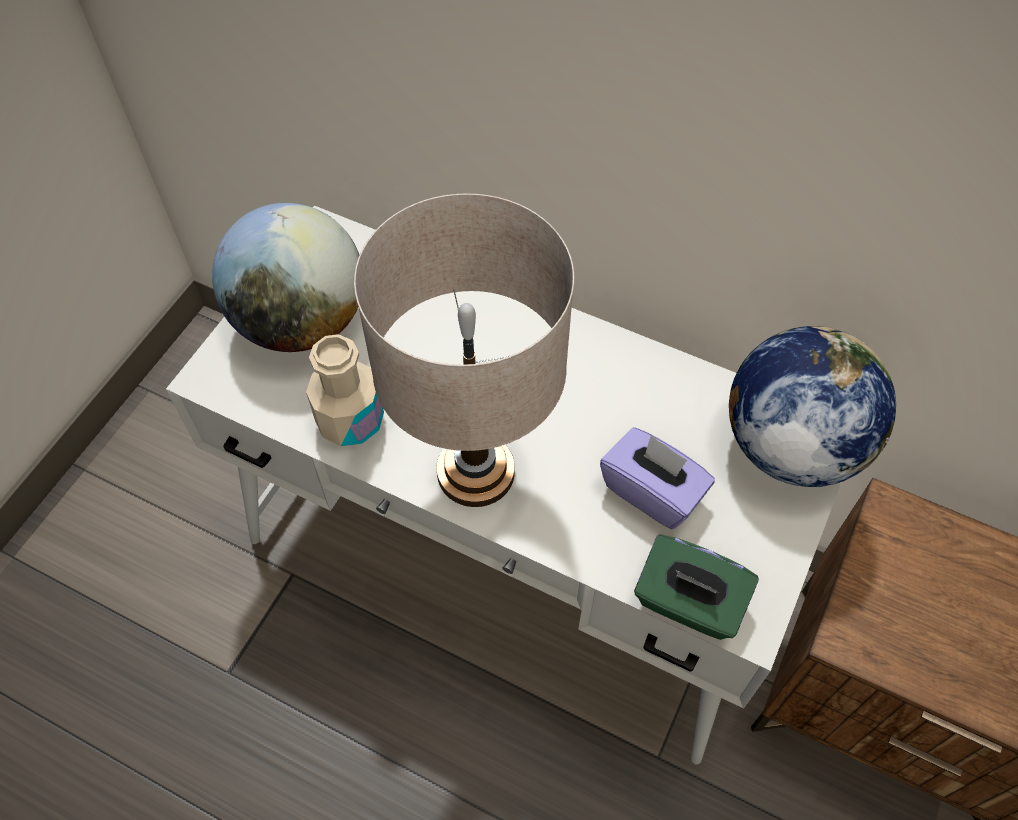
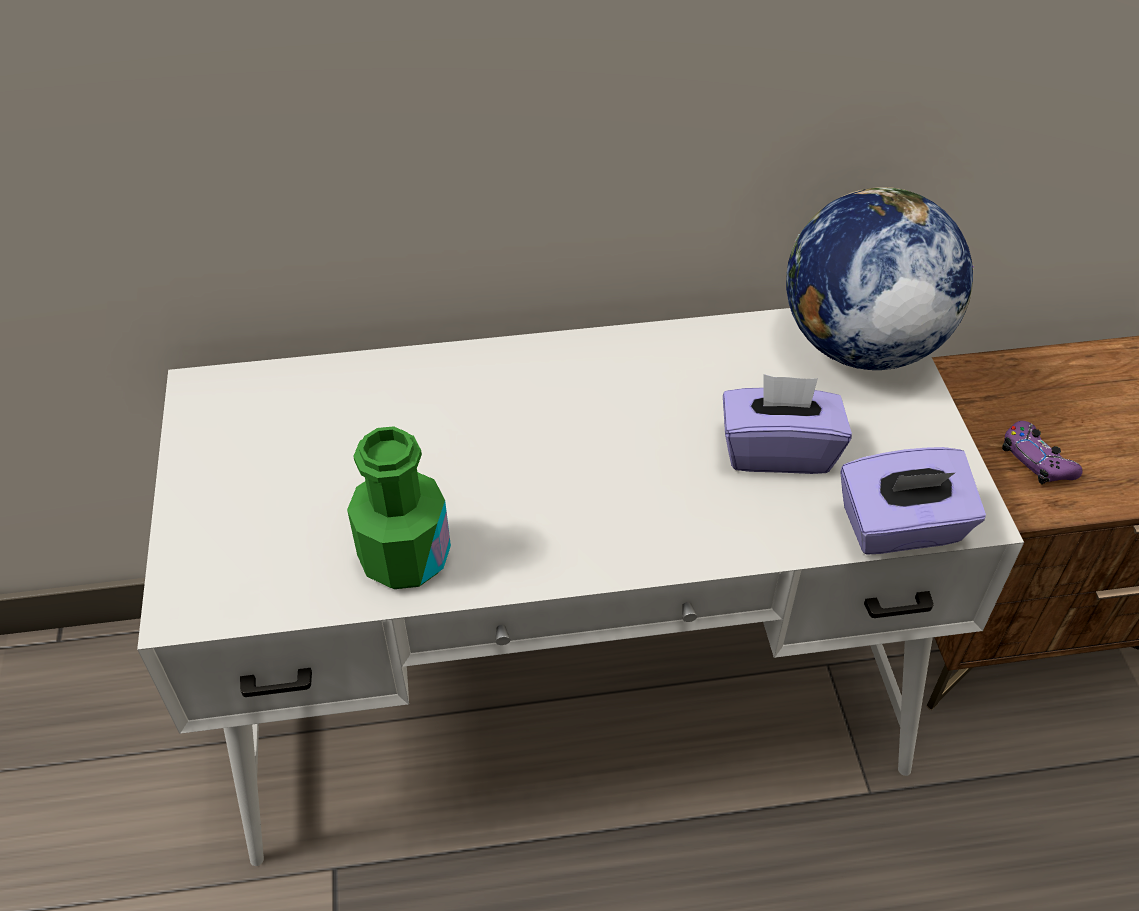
camera: 35 degrees left, 10 degrees down
(302, 321) = (256, 489): globe -> none
(350, 421) = (405, 557): beige bottle -> green bottle
(476, 473) = (590, 531): beige table lamp -> none
(688, 603) = (901, 528): green tissue box -> purple tissue box
(887, 613) = (1037, 460): none -> purple game controller

